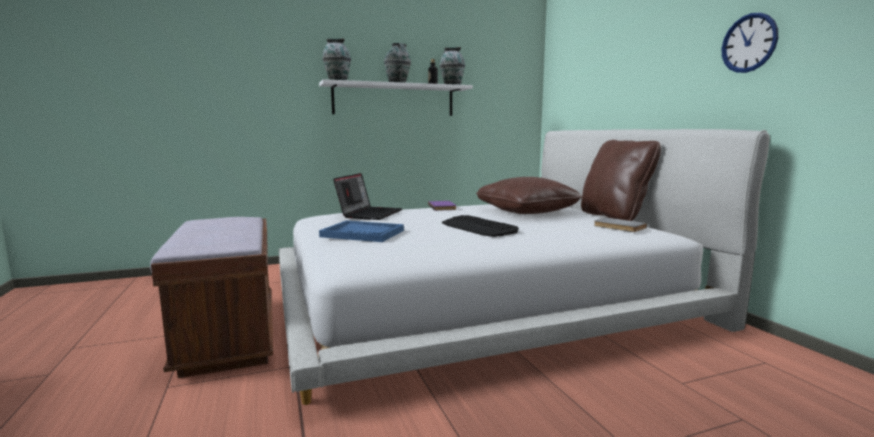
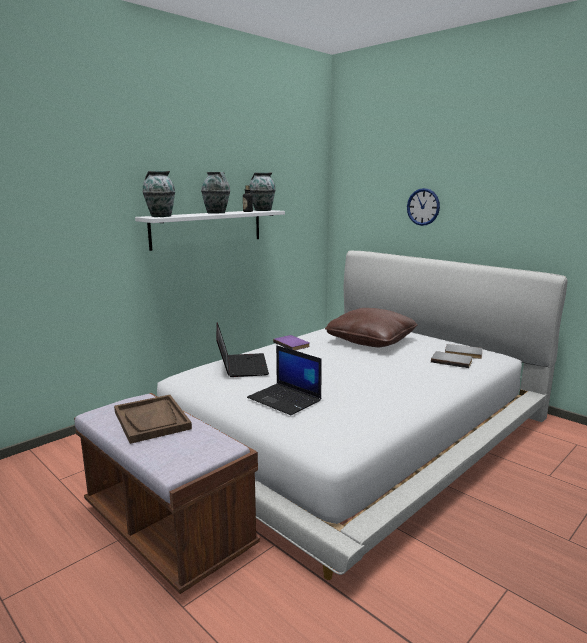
camera: 25 degrees left, 5 degrees up
(223, 226) = (152, 420): none -> brown tray
(363, 233) = (285, 399): blue tray -> laptop
(478, 227) = (368, 372): keyboard -> none
(592, 230) = (451, 361): none -> grey book
(614, 216) = (439, 337): brown pillow -> none
(749, 43) = (544, 204): wall clock -> wall clock (423, 207)

